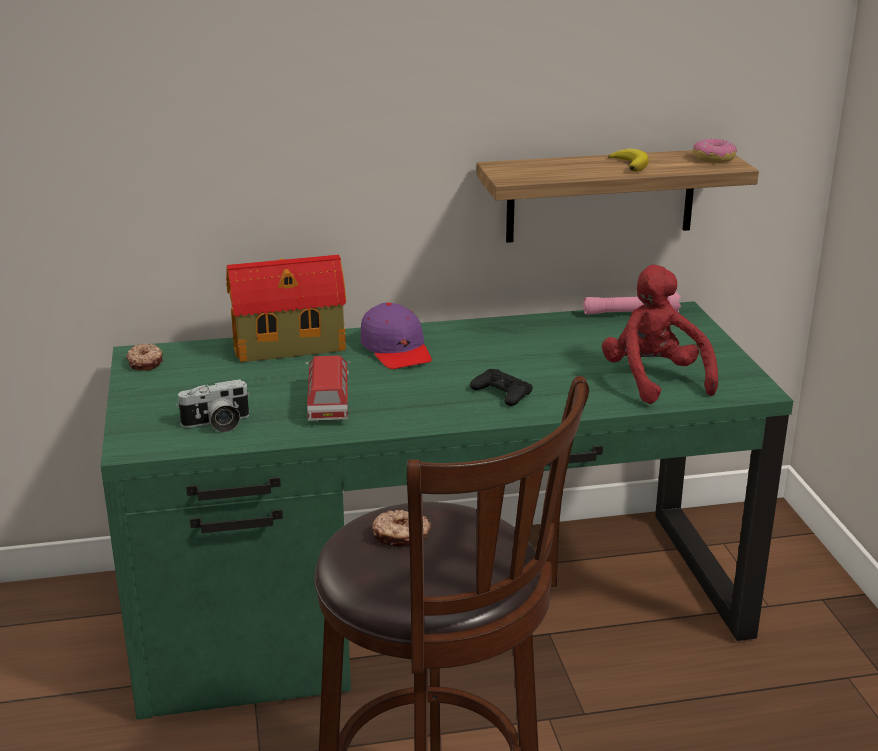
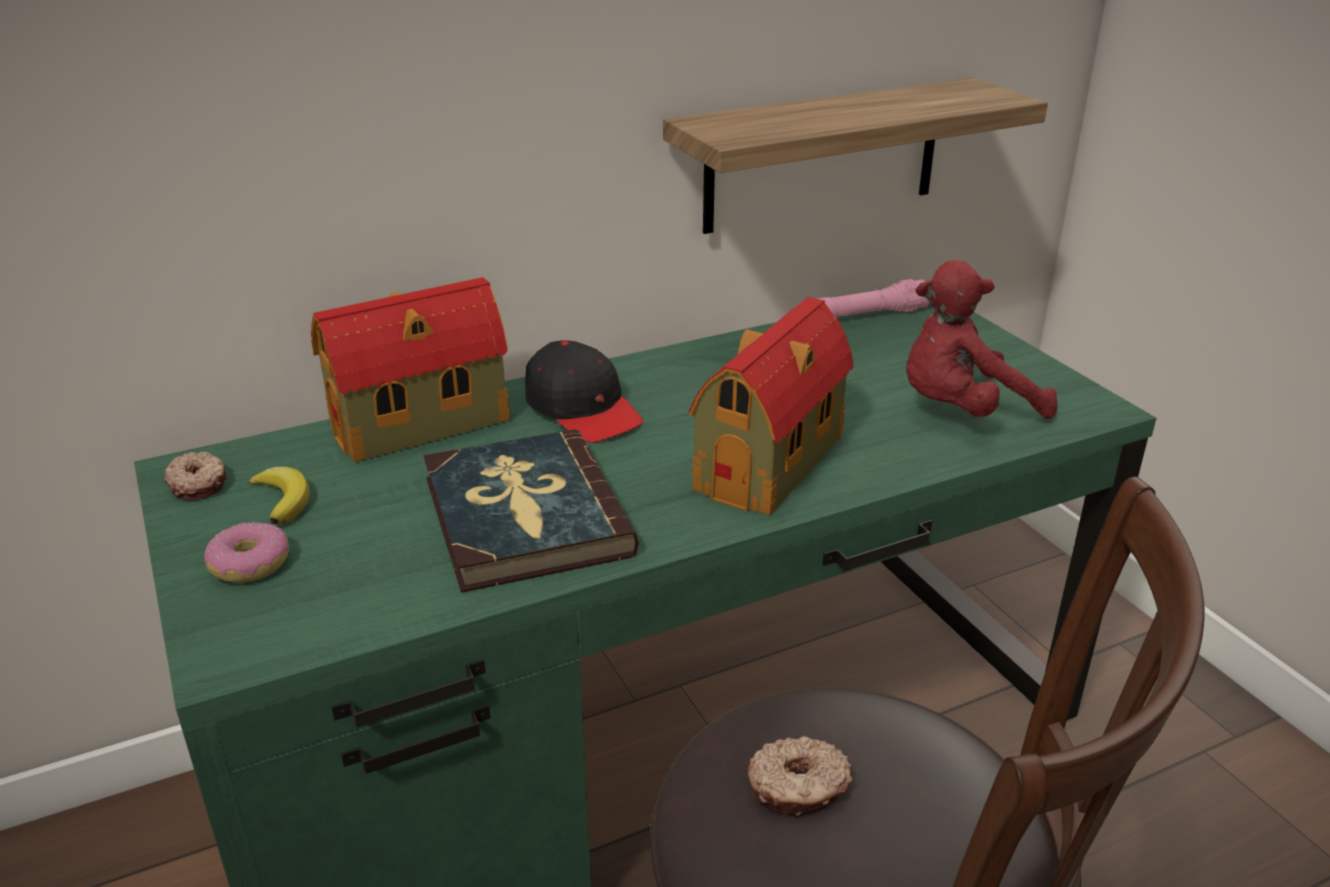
camera: 15 degrees left, 5 degrees up
(217, 424) = (358, 585): camera -> none
(328, 403) = (524, 516): toy car -> book
(396, 349) = (583, 409): purple cap -> black cap
(502, 393) = (772, 461): black game controller -> toy house
(630, 164) = (878, 106): banana -> banana (283, 499)
(653, 380) = (962, 411): red plush toy -> red plush toy turned 75 degrees counterclockwise
(713, 159) = (976, 91): donut -> donut (249, 564)

